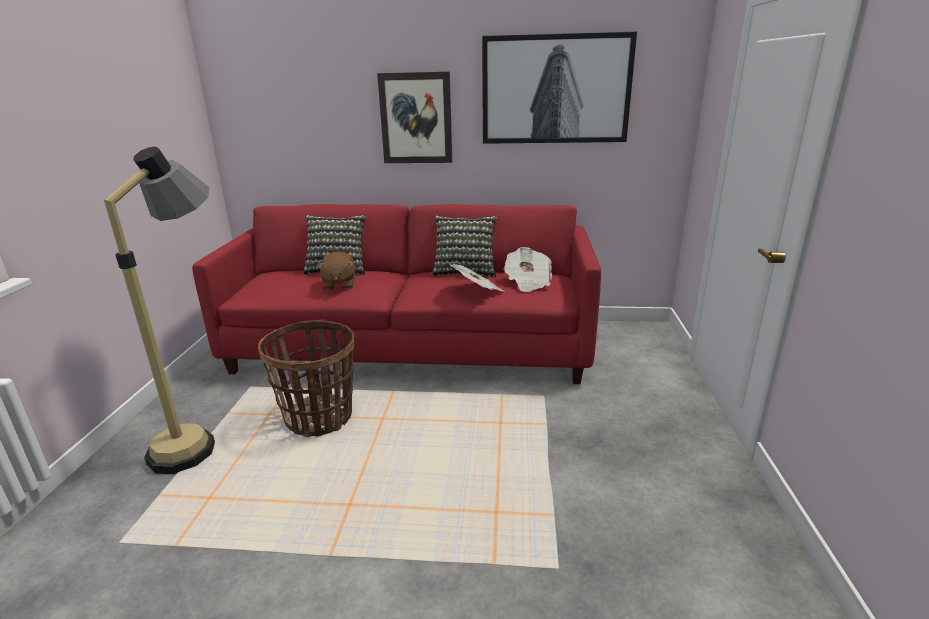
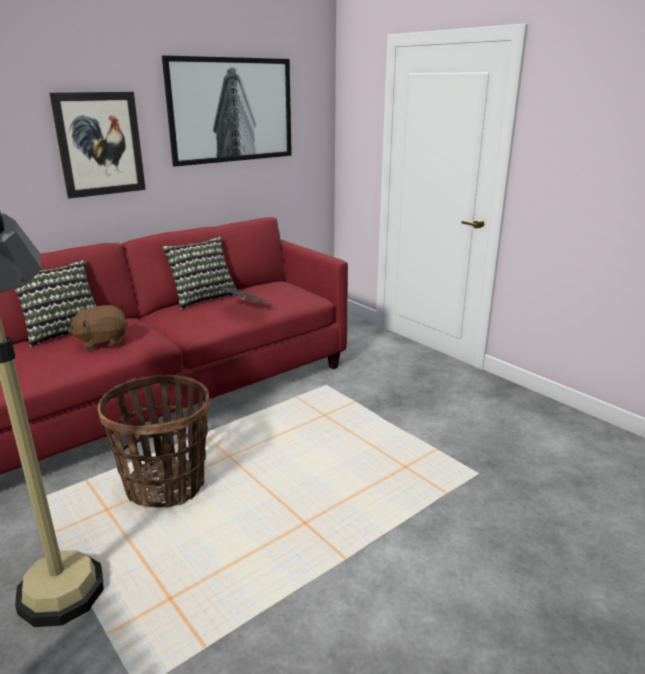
camera: 45 degrees left, 0 degrees up
(339, 284) = (102, 342): brown plush toy -> brown plush toy turned 120 degrees clockwise
(528, 282) = (274, 292): newspaper -> none

